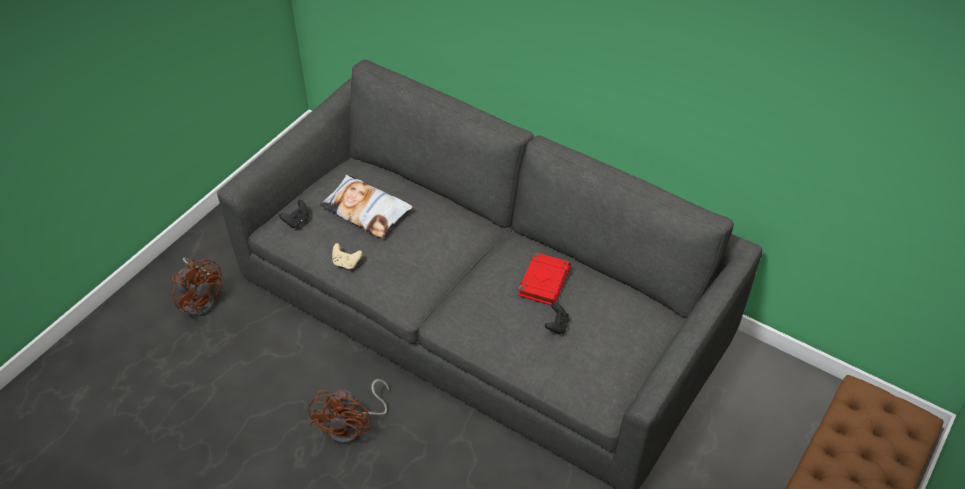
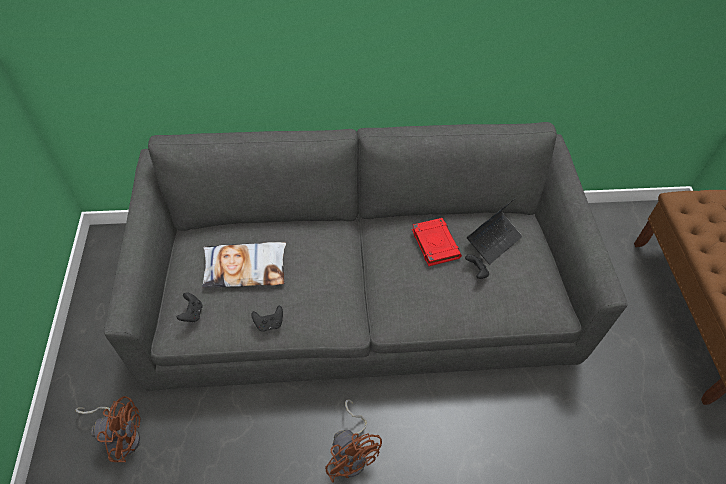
camera: 40 degrees left, 5 degrees up
(346, 263) = (269, 324): beige game controller -> black game controller
(602, 310) = (493, 240): none -> laptop

